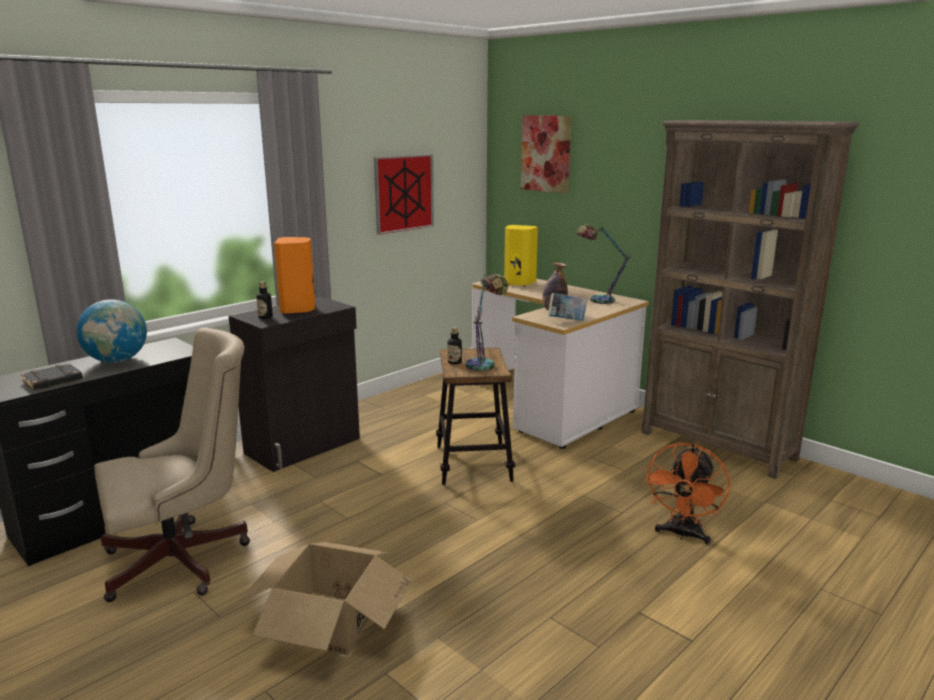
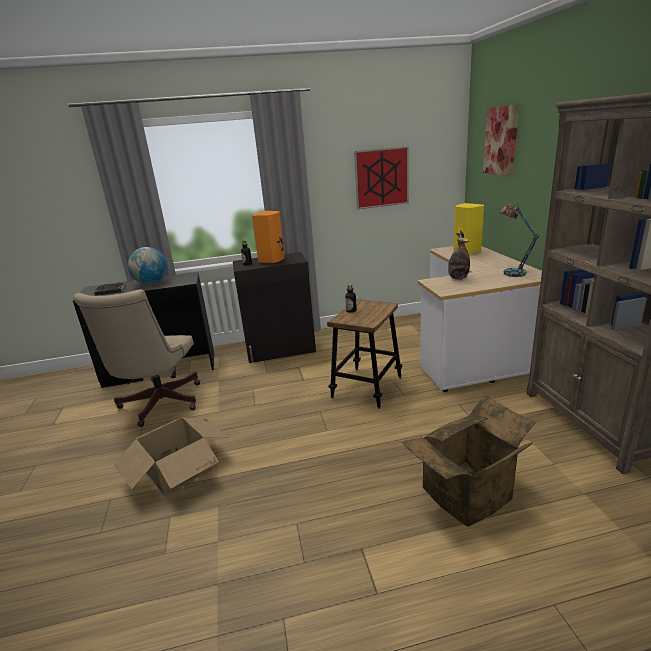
camera: 35 degrees right, 5 degrees up
(185, 559) = (158, 405): beige office chair -> beige office chair turned 90 degrees clockwise
(485, 363) = (369, 315): table lamp -> none
(567, 321) = (455, 288): book -> none
(682, 534) = (468, 496): orange fan -> cardboard box

